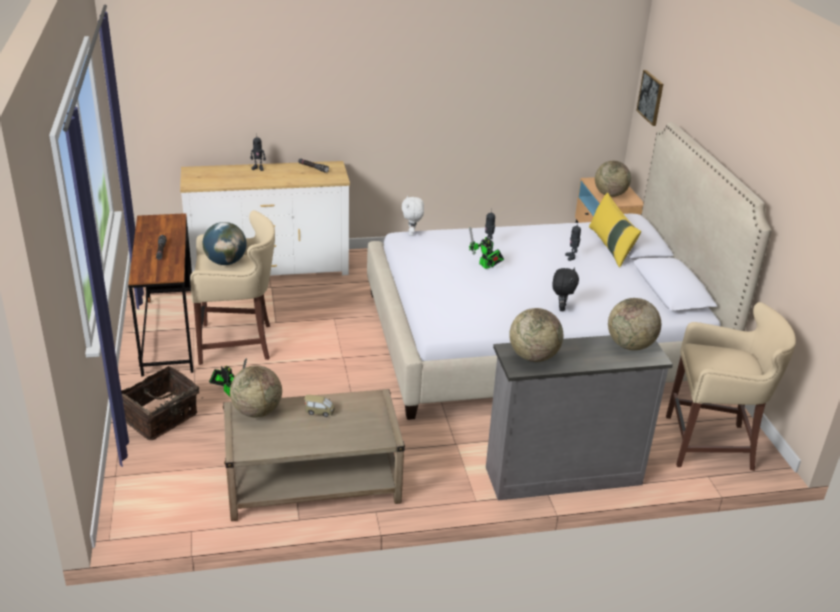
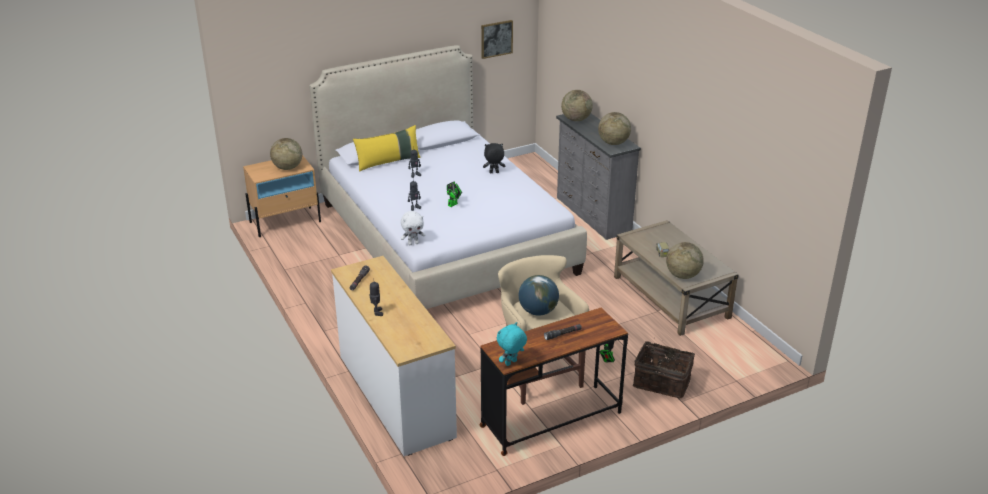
camera: 105 degrees left, 0 degrees up
(146, 220) = (511, 363): none -> turquoise plush toy
(651, 97) = (261, 79): picture -> picture (496, 39)
(712, 444) = (527, 173): beige stool -> none

